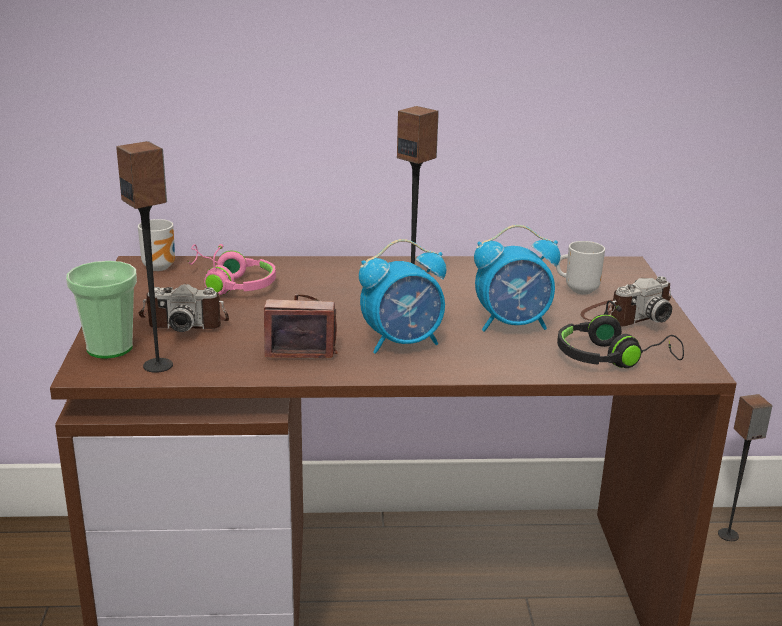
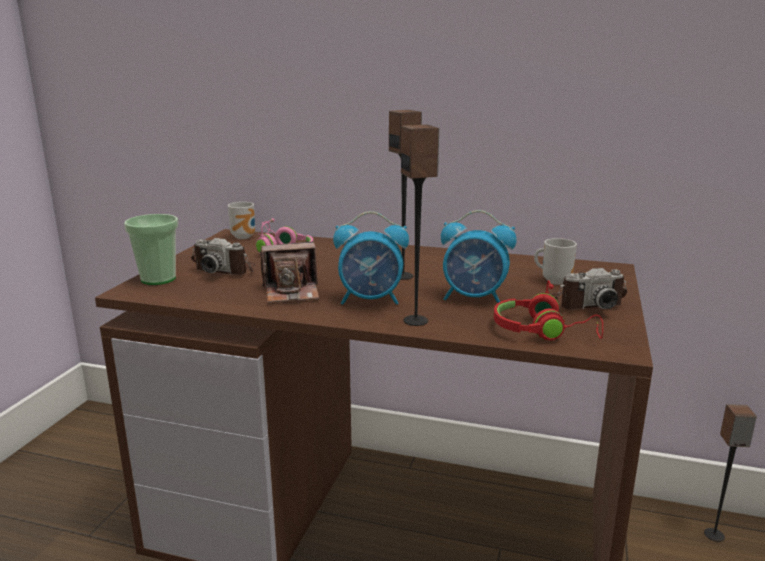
camera: 20 degrees right, 5 degrees down
(158, 365) = (178, 293): speaker -> speaker (416, 320)
(301, 344) = (292, 292): camera -> camera turned 150 degrees clockwise
(612, 357) = (543, 331): black headphones -> red headphones

